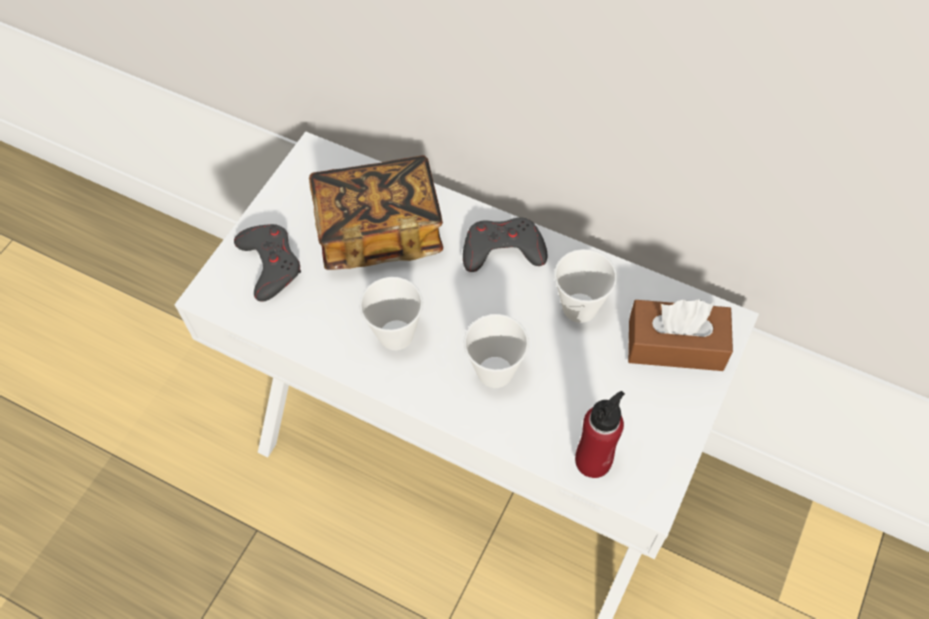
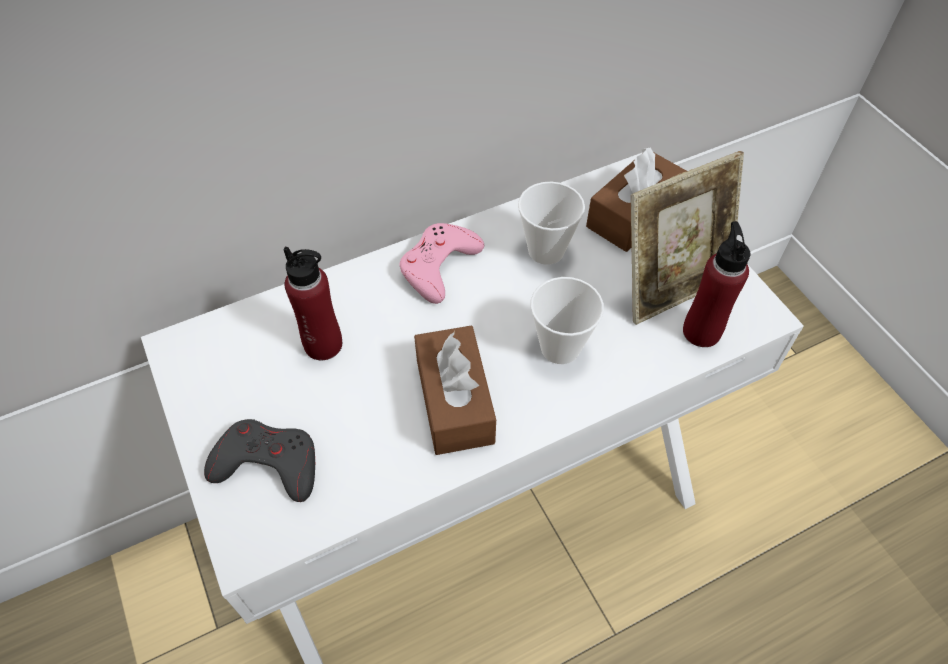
camera: 55 degrees left, 5 degrees down
(379, 229) = (323, 344): book -> red bottle
(396, 335) = (454, 401): cup -> brown tissue box
(502, 249) = (439, 266): grey game controller -> pink game controller
(622, 414) = (671, 285): none -> picture frame

